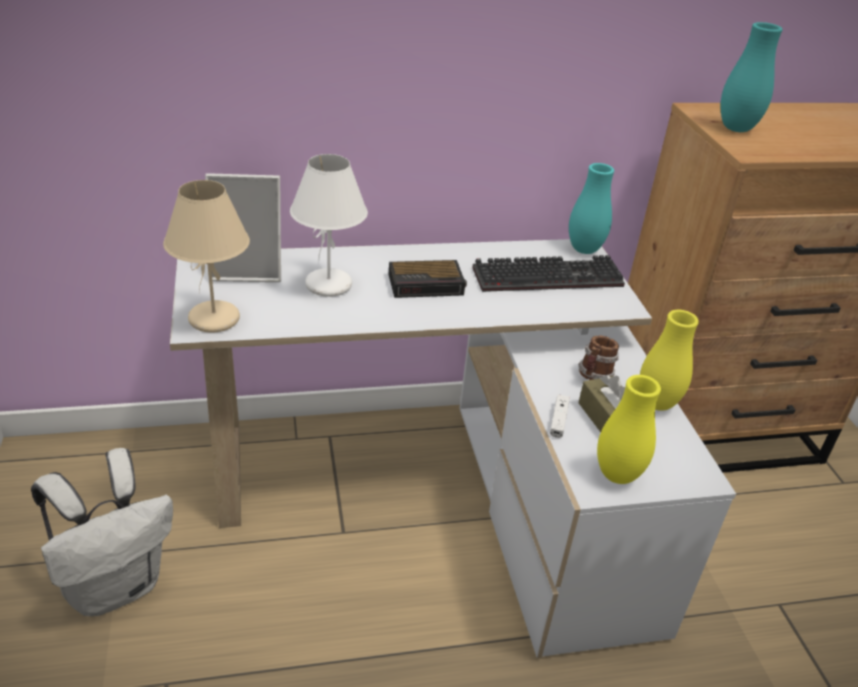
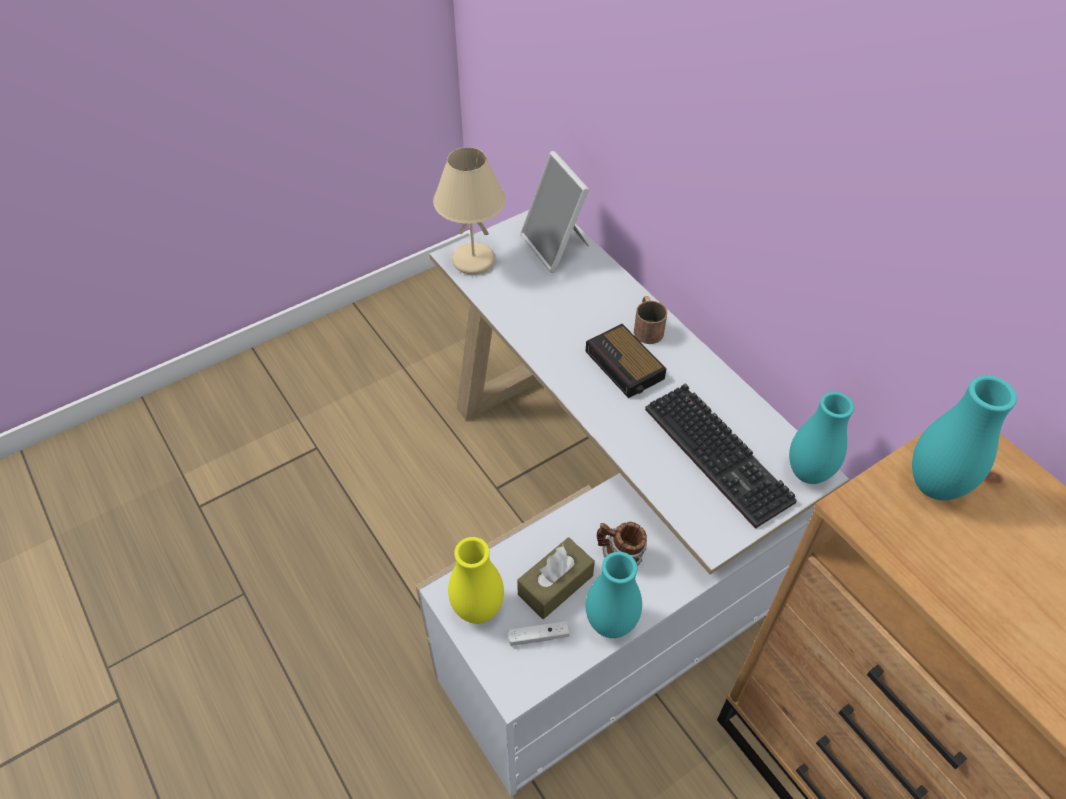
camera: 70 degrees right, 15 degrees up
(116, 585) = (378, 381): white backpack -> none
(328, 285) = (570, 303): white table lamp -> none
(391, 260) = (647, 327): none -> brown mug
(558, 420) = (530, 542): white game controller -> white game controller (538, 636)
(656, 403) = (610, 623): yellow vase -> turquoise vase

